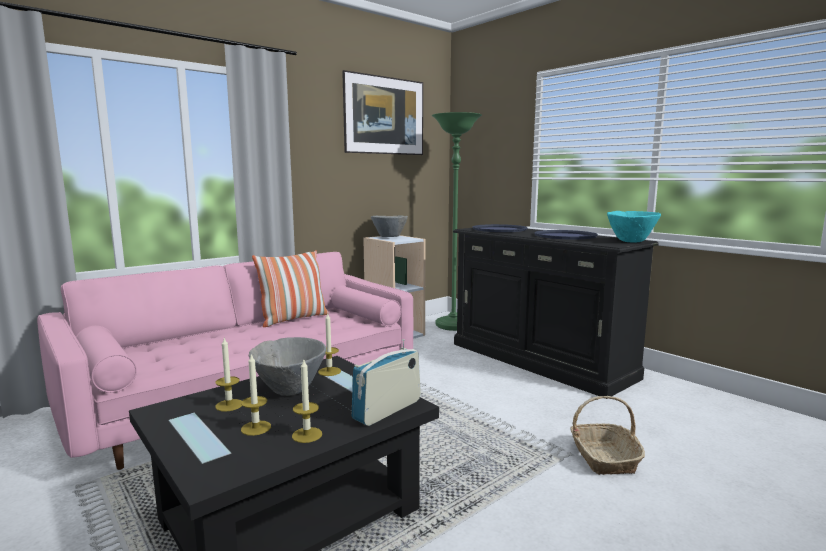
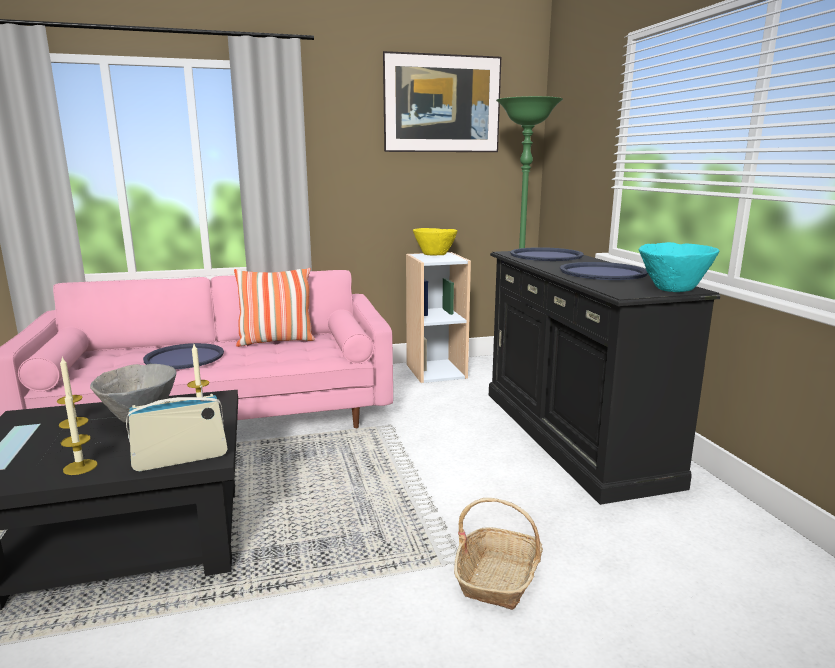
camera: 25 degrees right, 5 degrees up
(228, 342) = (184, 357): none -> blue tray
(256, 428) = (57, 450): candle -> none
(389, 237) = (434, 255): grey bowl -> yellow bowl

